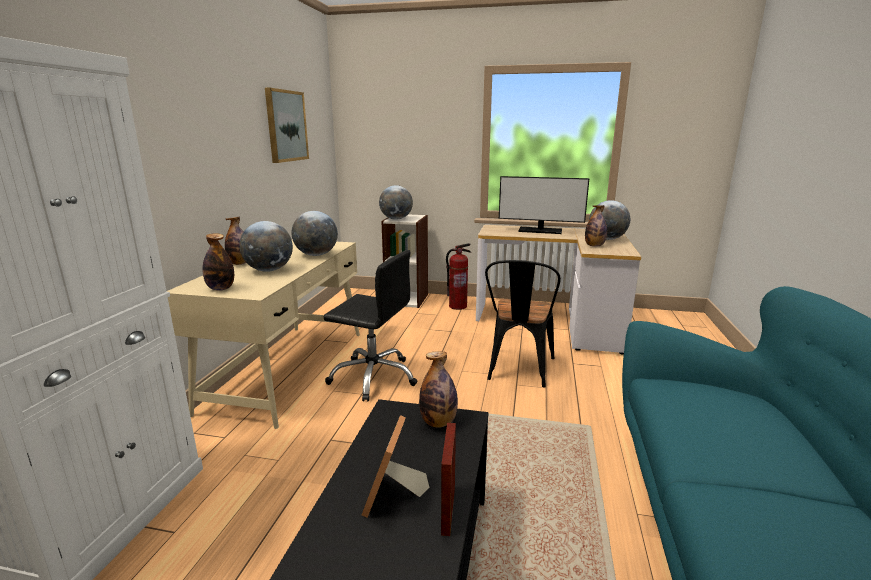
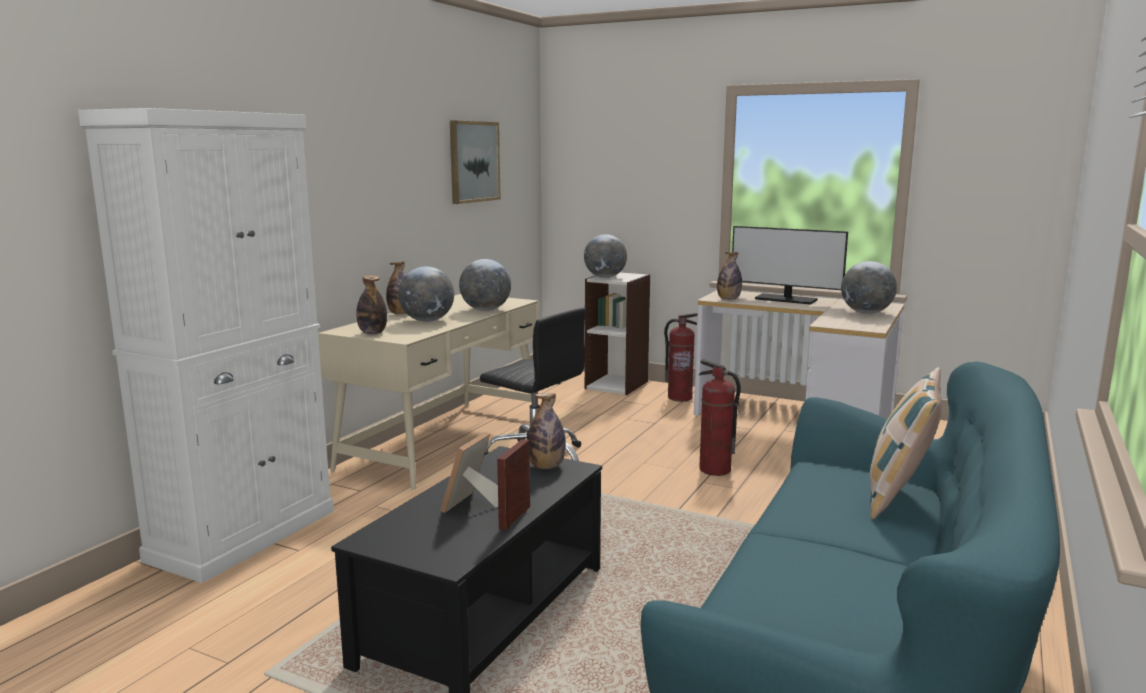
camera: 15 degrees right, 5 degrees down
(518, 371) = (715, 470): black chair -> fire extinguisher
(594, 246) = (837, 319): bottle -> bottle (728, 299)
(755, 414) = (899, 498): none -> pillow

